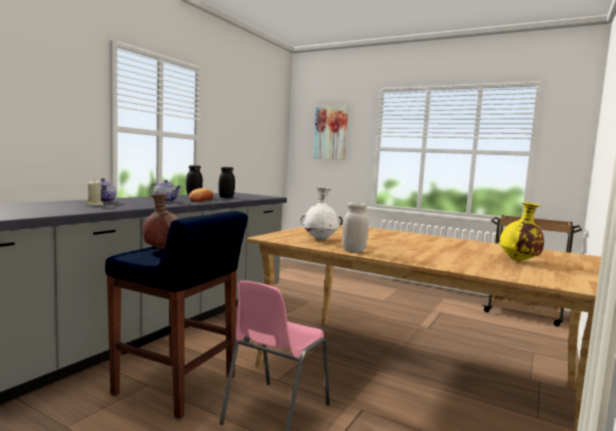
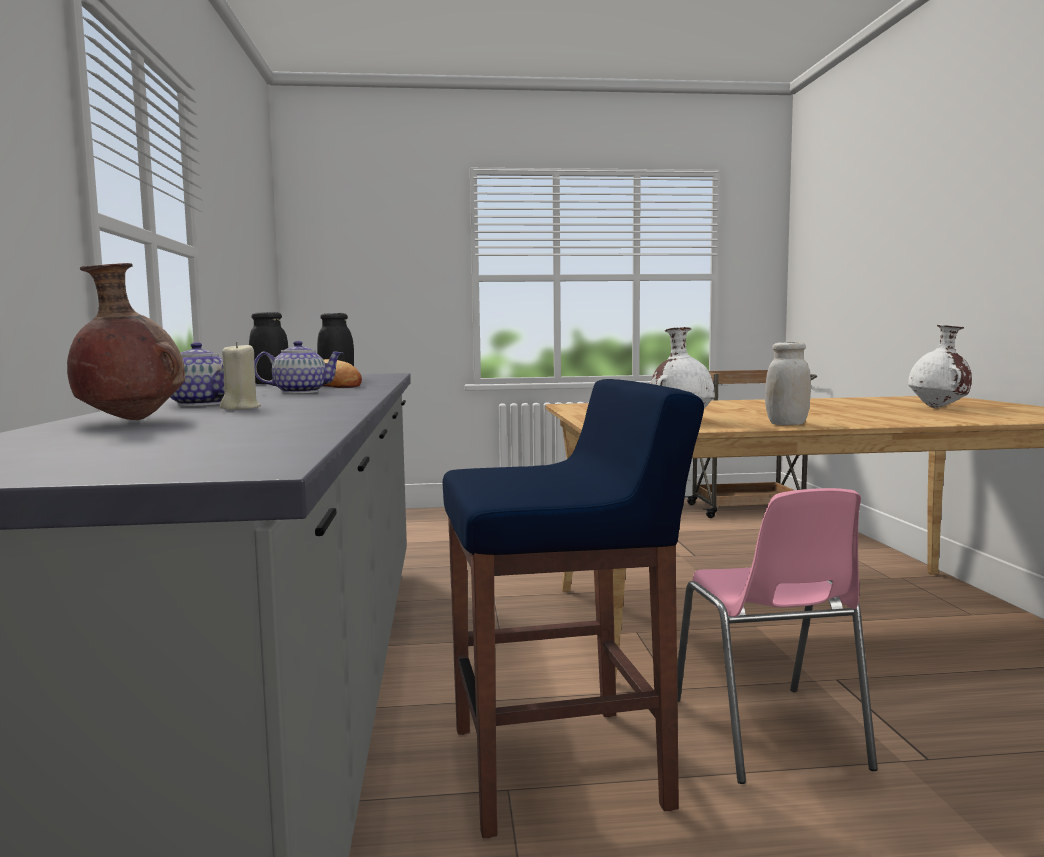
camera: 35 degrees left, 0 degrees up
(162, 250) = (512, 480): brown vase -> brown vase (129, 421)
(331, 132) = (376, 250): picture -> none
(519, 261) = (939, 407): yellow vase -> white vase

